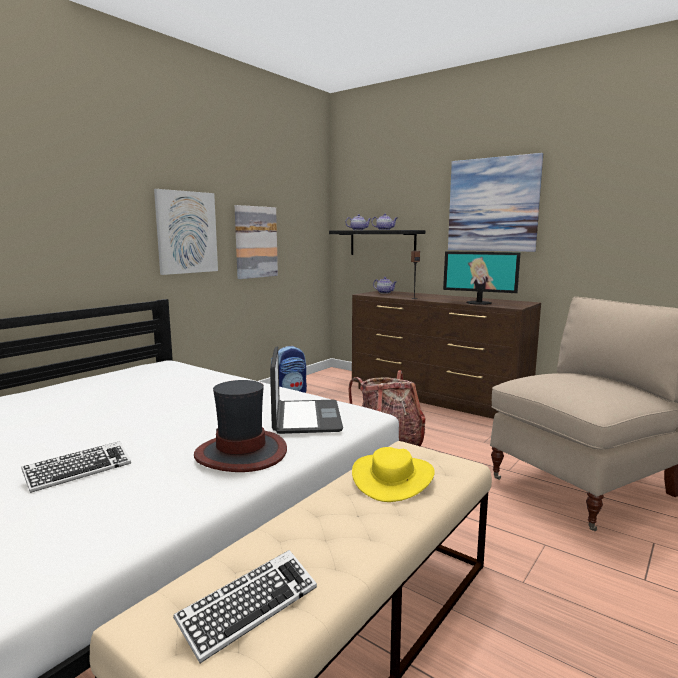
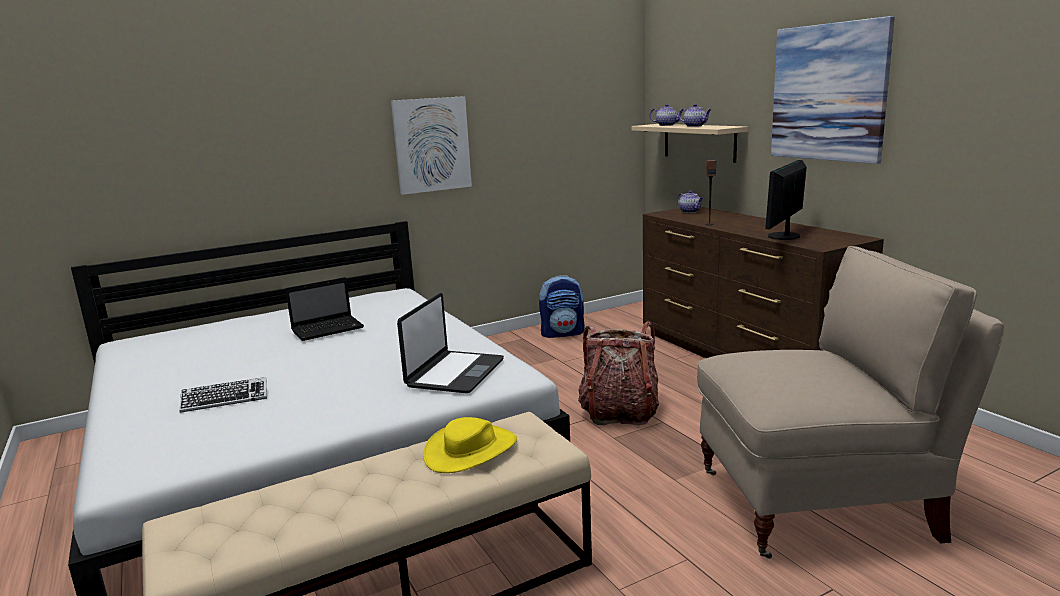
camera: 25 degrees right, 5 degrees up
(131, 395) = (329, 329): none -> laptop
(241, 453) = (357, 402): hat -> none
(249, 608) = (240, 532): keyboard -> none
(255, 242) = (525, 148): picture -> none
(382, 243) = (699, 142): black shelf -> beige shelf
(479, 303) = (784, 236): monitor -> monitor turned 75 degrees clockwise

